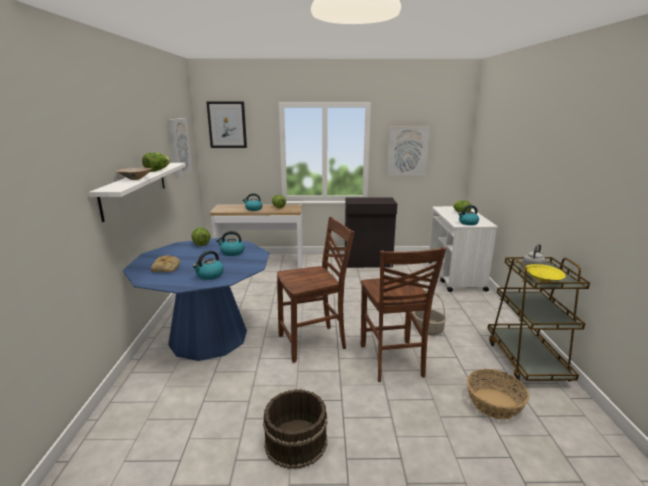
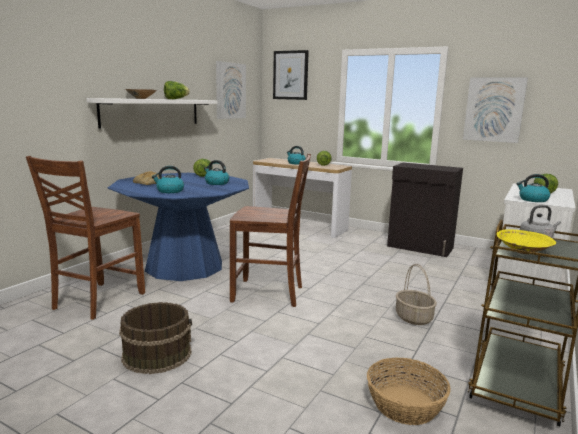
camera: 30 degrees right, 5 degrees down
(392, 361) = (330, 331): brown chair -> brown chair (96, 301)

